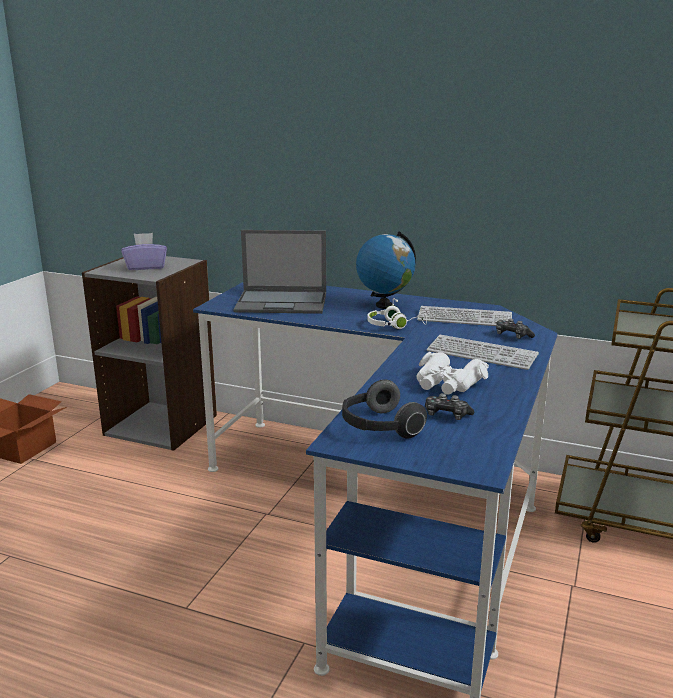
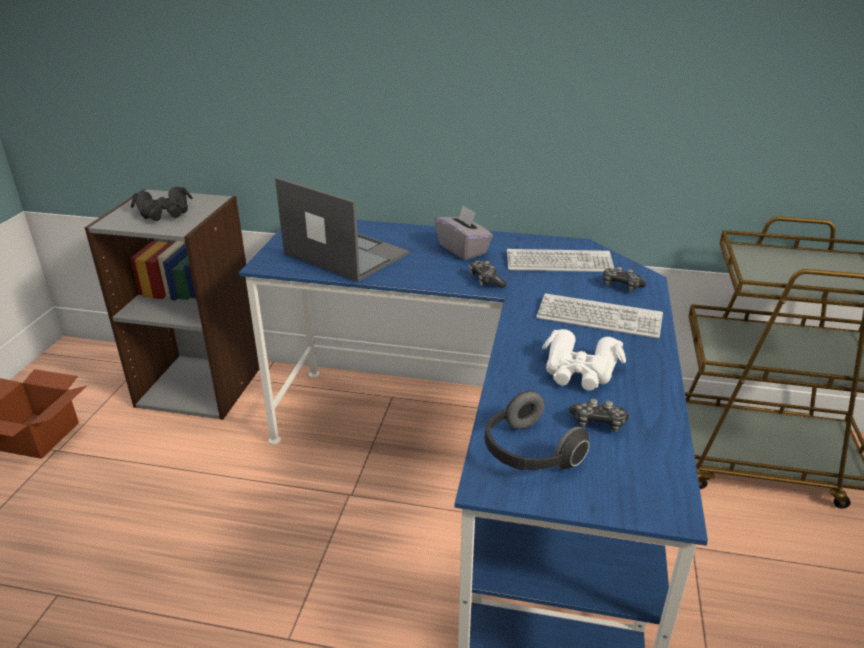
camera: 10 degrees left, 10 degrees up
(146, 267) = (164, 212): purple tissue box -> black binoculars
(283, 302) = (344, 253): laptop -> laptop turned 135 degrees counterclockwise
(384, 306) = (463, 249): globe -> grey tissue box
(394, 325) = (486, 280): white headphones -> game controller

